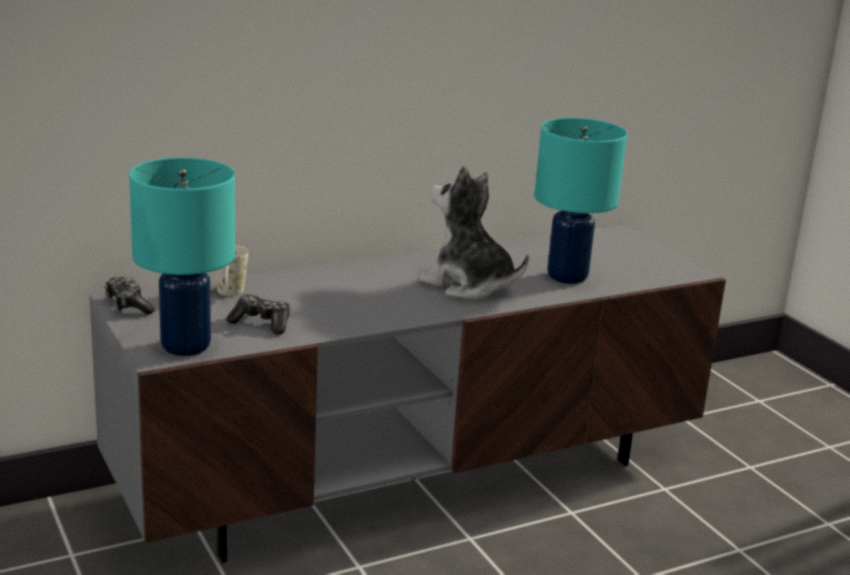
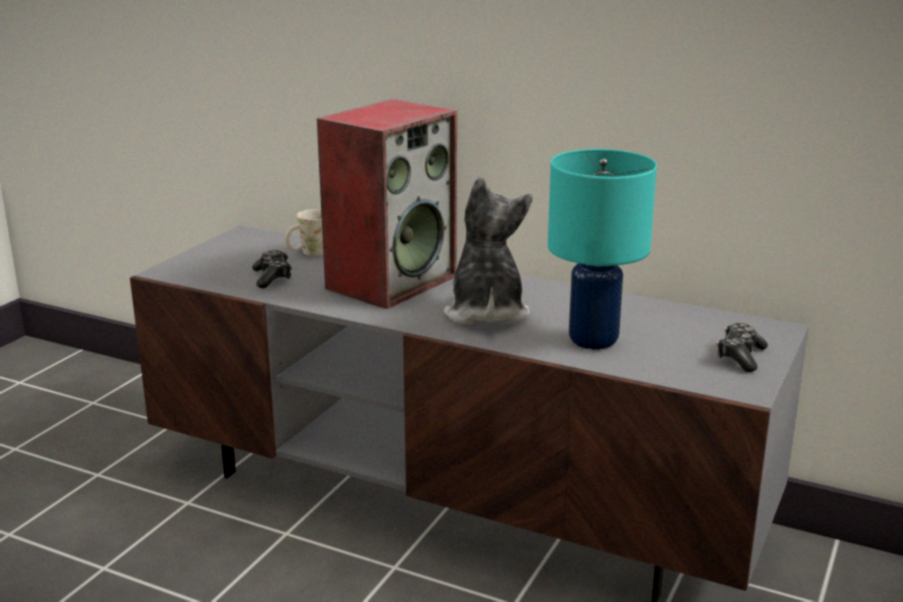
camera: 55 degrees right, 0 degrees up
(128, 305) = (237, 238): game controller -> game controller (740, 356)
(188, 347) = (194, 273): turquoise table lamp -> none
(353, 290) = (391, 281): none -> speaker

